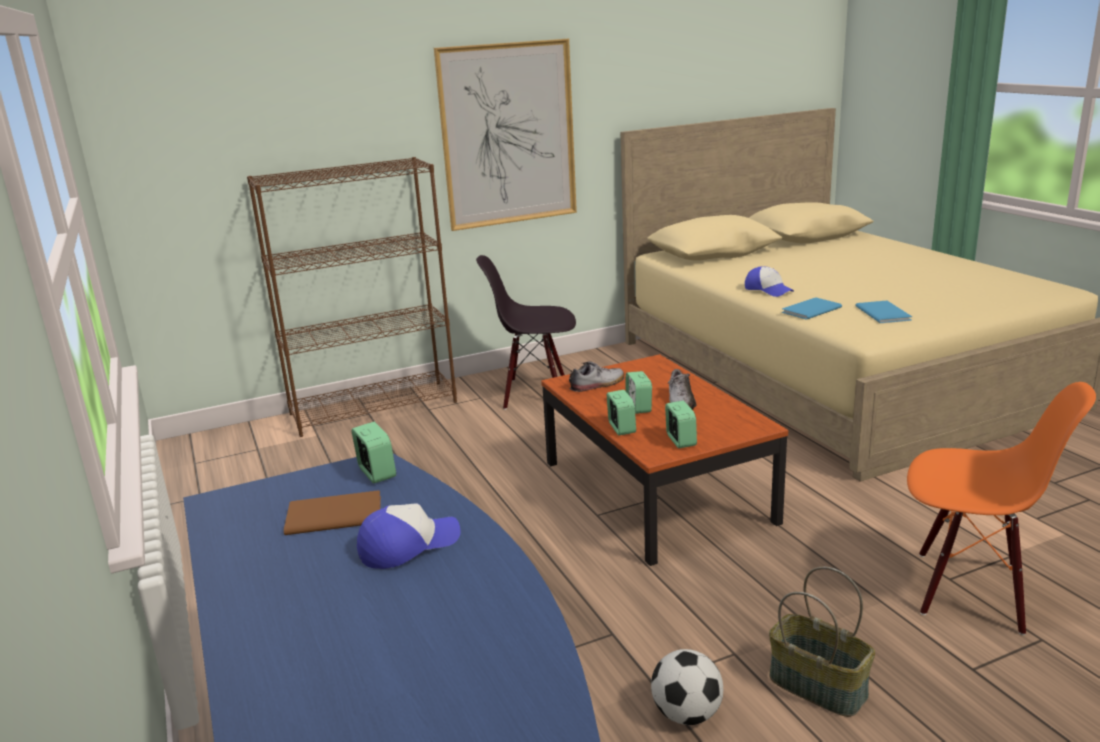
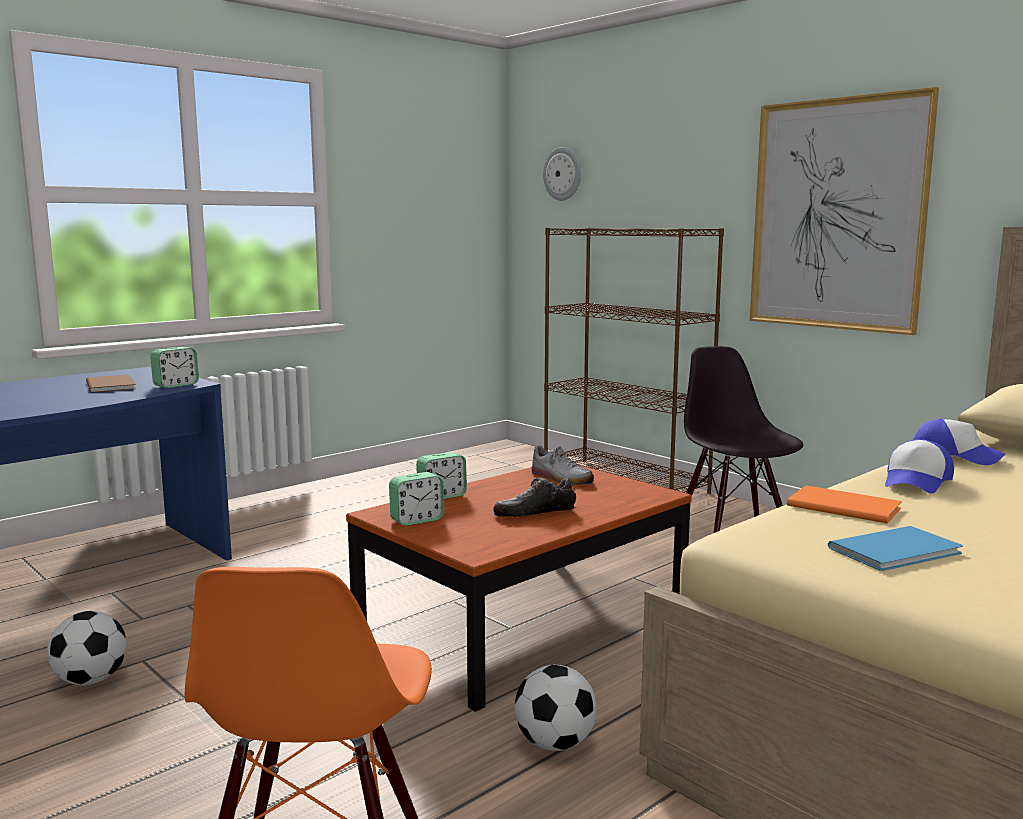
camera: 70 degrees right, 10 degrees down
(189, 119) = (563, 174): none -> wall clock
(408, 545) = (52, 399): cap -> cap (955, 456)
(638, 407) = (504, 498): alarm clock -> none
(809, 310) = (841, 505): blue book -> orange book
(819, 686) = (113, 752): basket -> none
(825, 502) = (555, 744): none -> football

